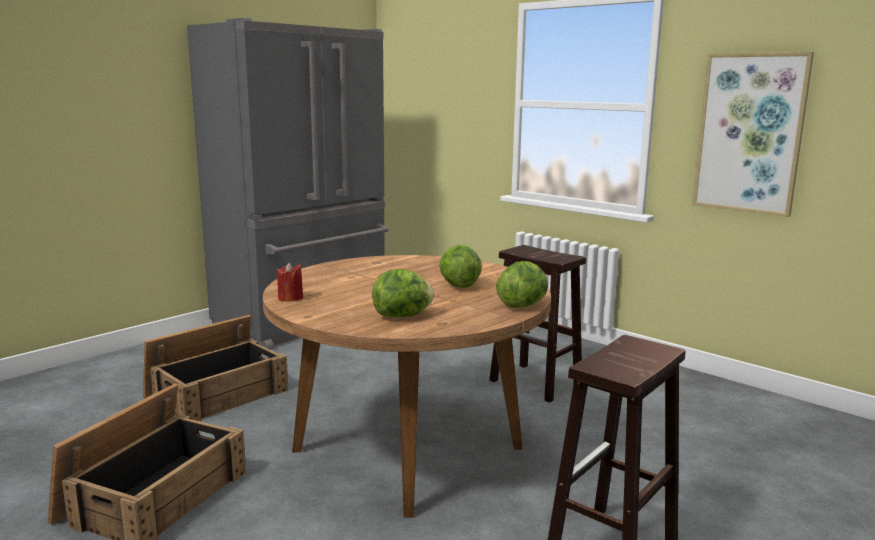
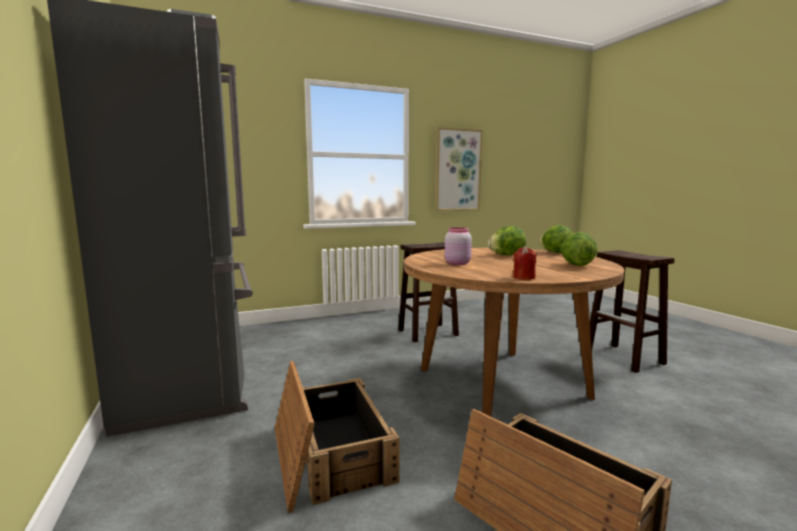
camera: 65 degrees left, 5 degrees down
(362, 273) = (456, 263): none -> pink jar

